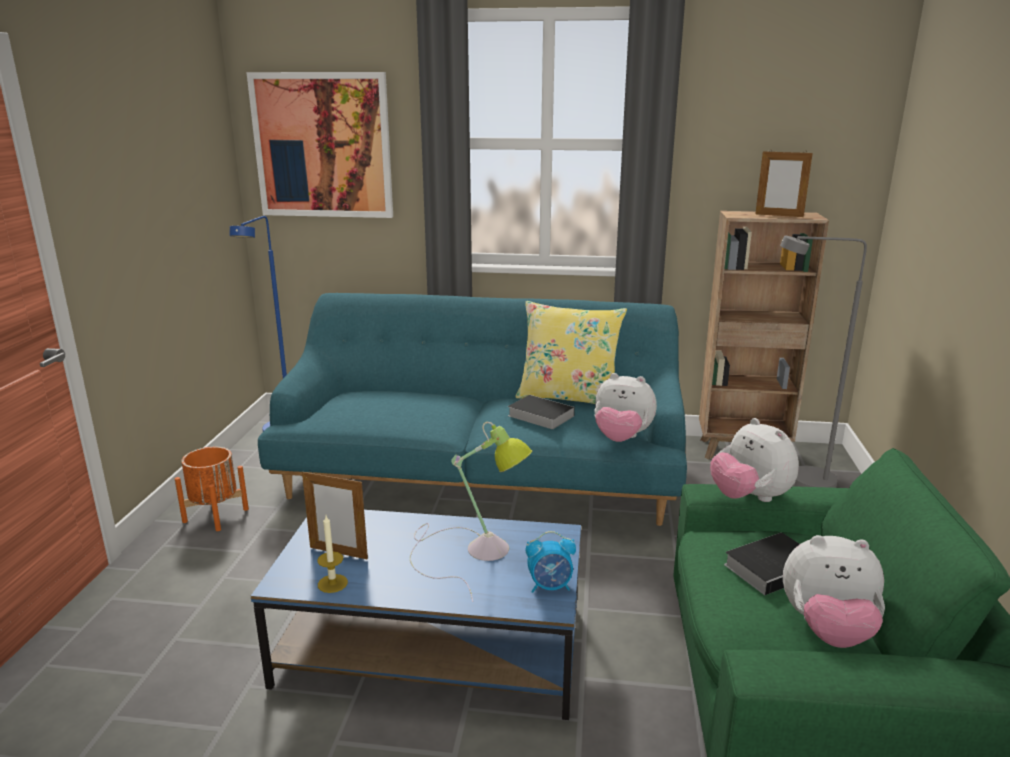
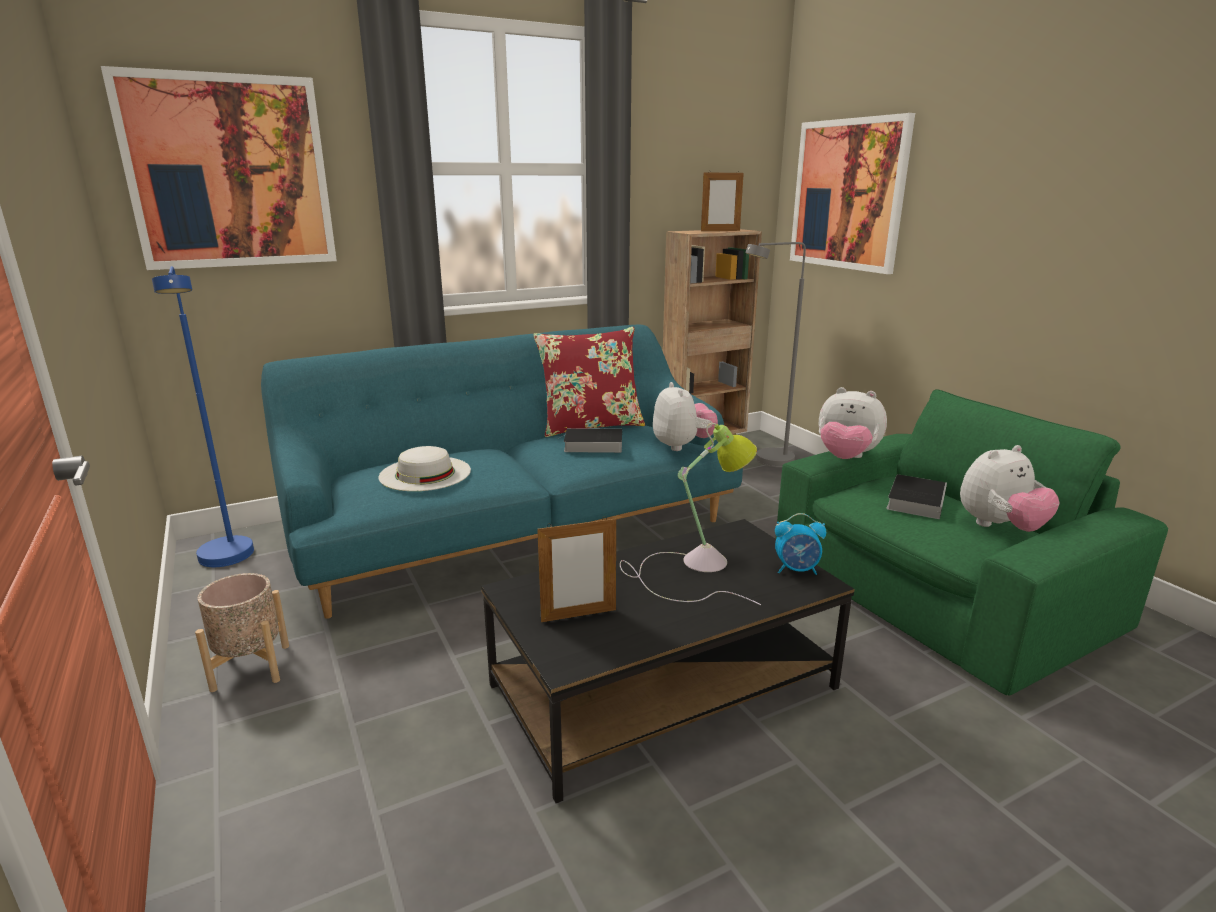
camera: 35 degrees left, 0 degrees up
(215, 515) = (251, 667): orange planter -> beige planter
(332, 583) = (617, 642): candle -> none
(384, 406) = (425, 473): none -> white hat
(434, 646) = (665, 685): blue coffee table -> black coffee table
(550, 586) = (797, 570): alarm clock -> alarm clock turned 45 degrees clockwise
(568, 397) = (590, 426): yellow pillow -> red pillow
(621, 438) = (682, 446): plush toy -> plush toy turned 90 degrees counterclockwise
(934, 187) = (848, 195): none -> picture

